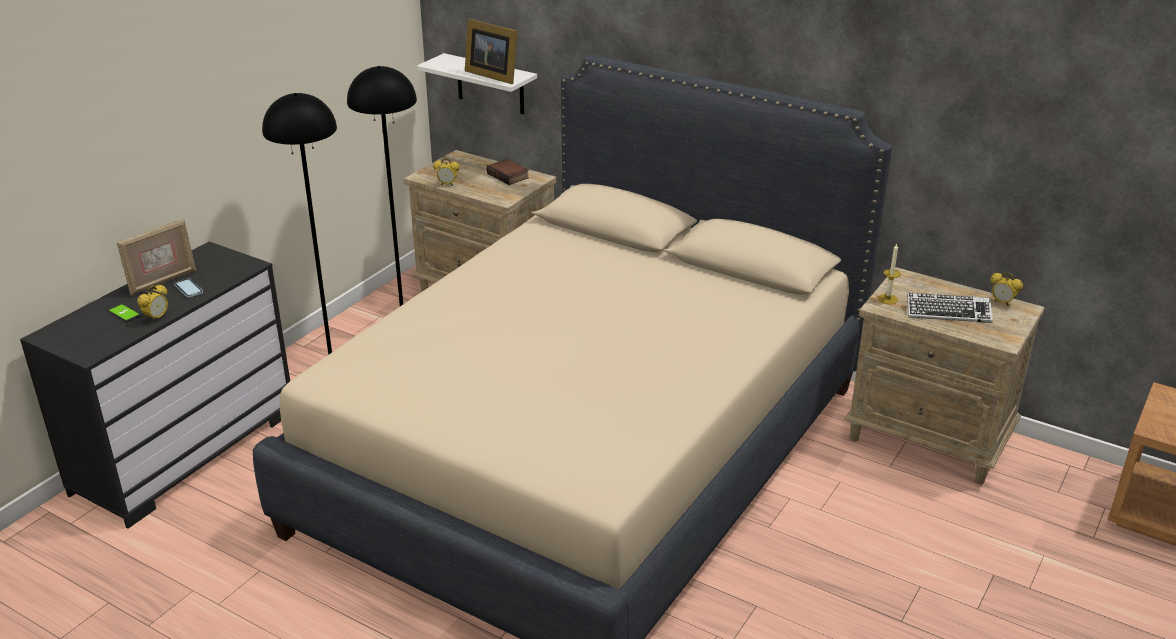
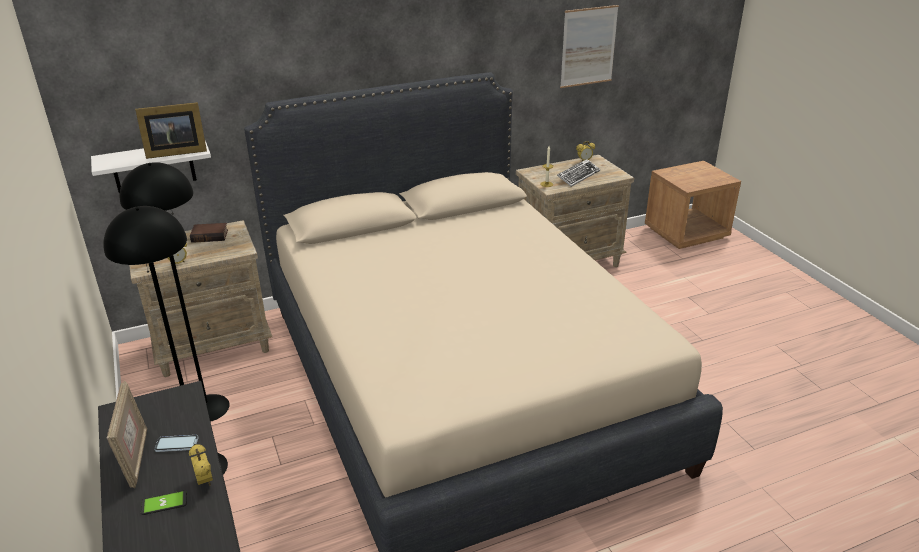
camera: 55 degrees left, 0 degrees up
(1050, 129) = (588, 46): none -> picture

